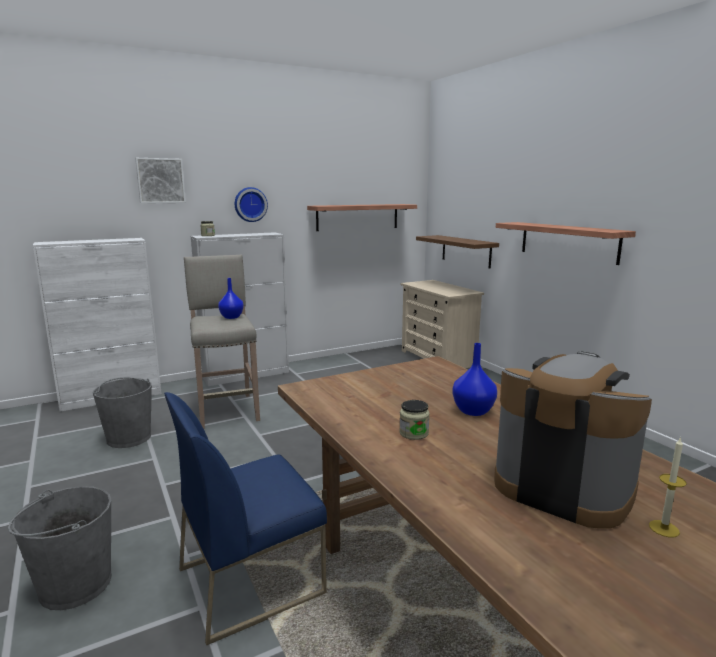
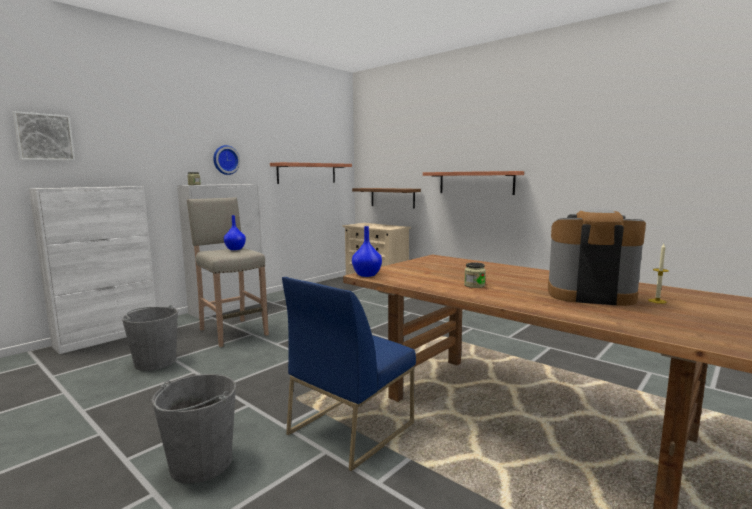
camera: 20 degrees left, 5 degrees down
(160, 181) = (150, 136): picture -> picture (44, 137)
(472, 411) = (493, 273): blue vase -> blue vase (366, 275)

